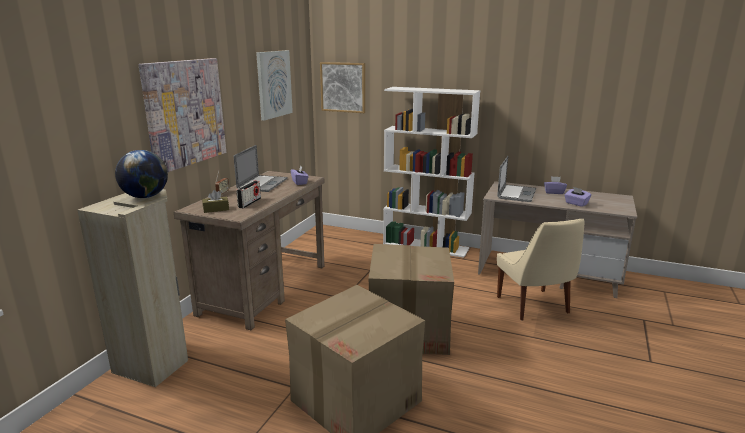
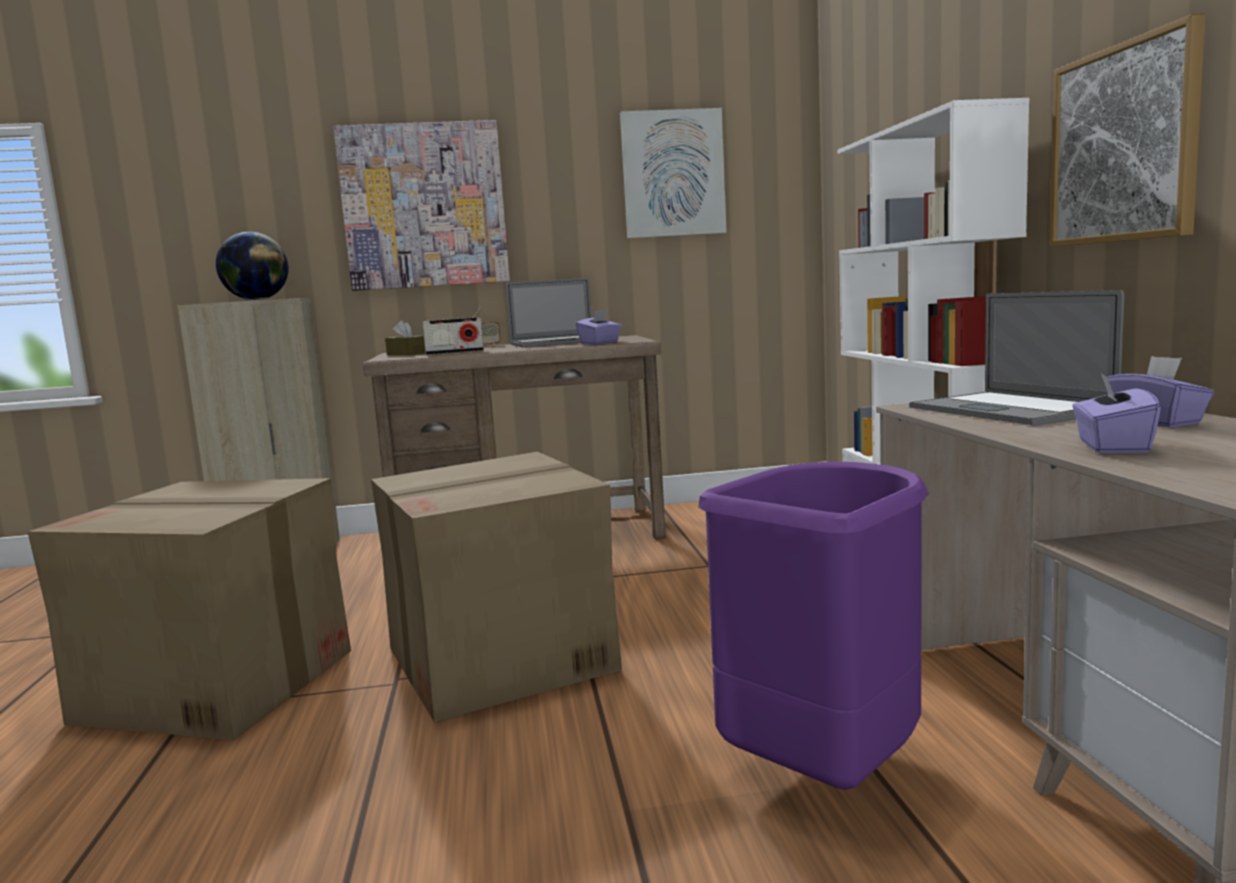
camera: 60 degrees right, 10 degrees down
(343, 87) = (848, 175): picture -> picture (1123, 144)
(516, 193) = (1008, 410): laptop -> laptop turned 75 degrees clockwise
(534, 306) = (824, 770): beige chair -> purple trash can

